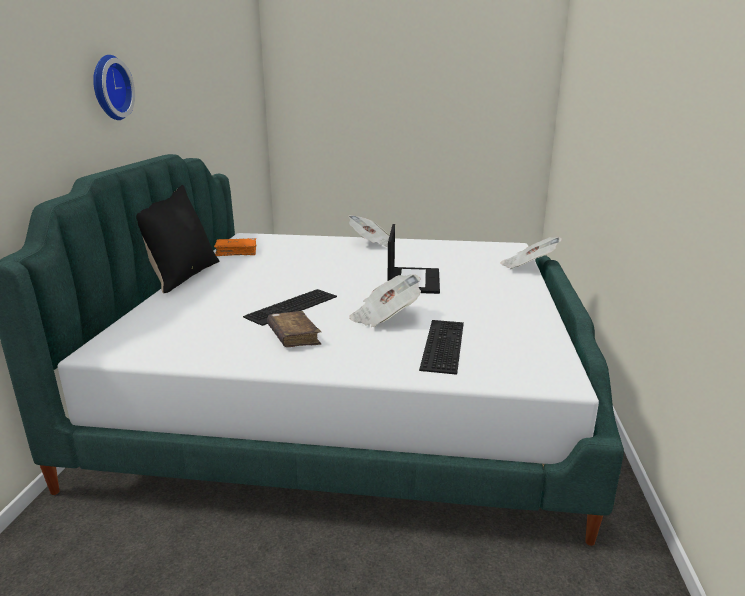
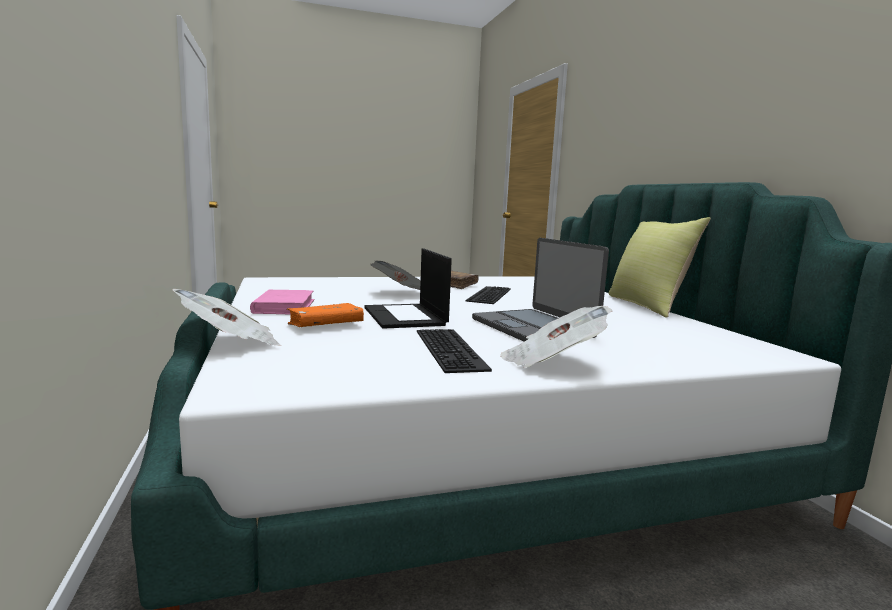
camera: 155 degrees right, 10 degrees down
(109, 88) = (705, 107): wall clock -> none
(181, 276) = (648, 306): black pillow -> yellow pillow
(236, 252) = (696, 330): orange book -> orange book (325, 325)
(338, 262) = (533, 328): none -> laptop
(441, 344) = (345, 286): keyboard -> keyboard (452, 349)
(508, 302) = (284, 306): none -> pink book

